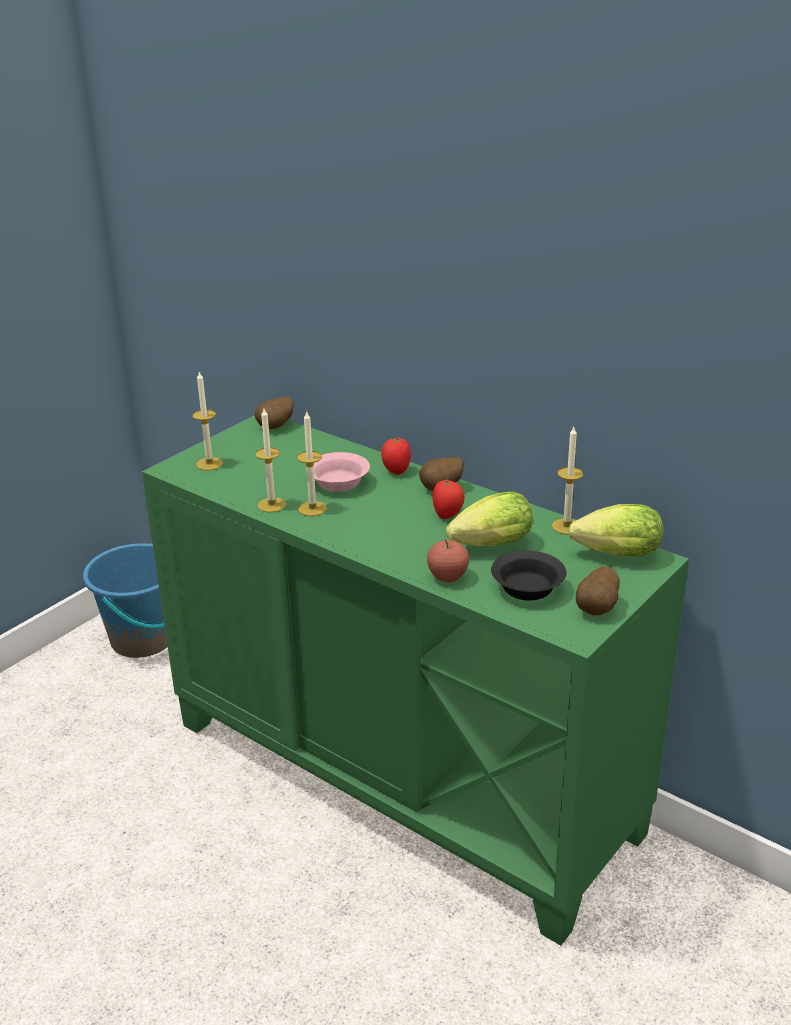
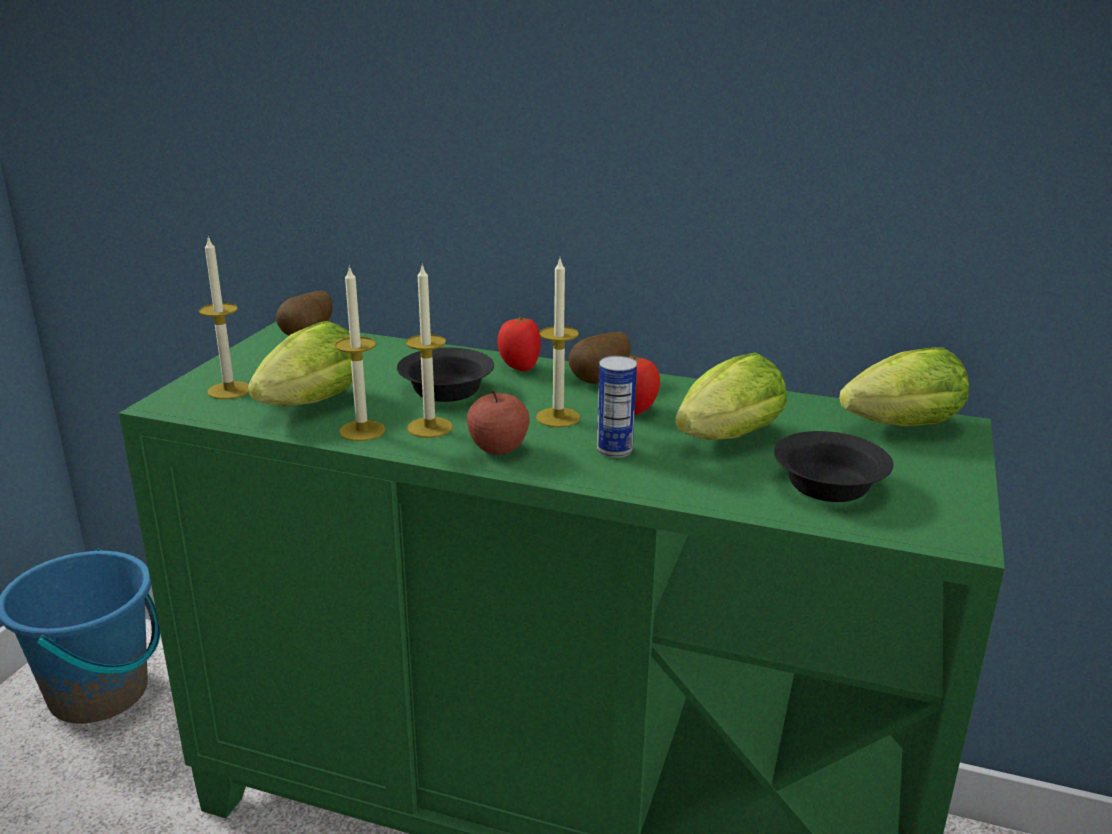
camera: 20 degrees left, 5 degrees down
(248, 482) = (307, 406): none -> lettuce
(338, 482) = (445, 390): pink bowl -> black bowl
(413, 542) = (614, 450): none -> can
(447, 577) = (703, 489): apple -> apple (498, 449)
(566, 526) = (804, 403): candle -> candle (558, 417)
(598, 609) = (949, 498): potato -> none

